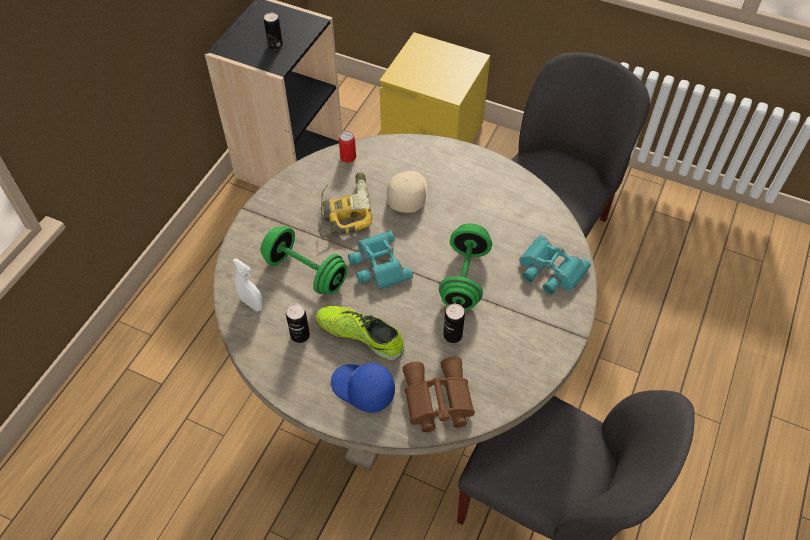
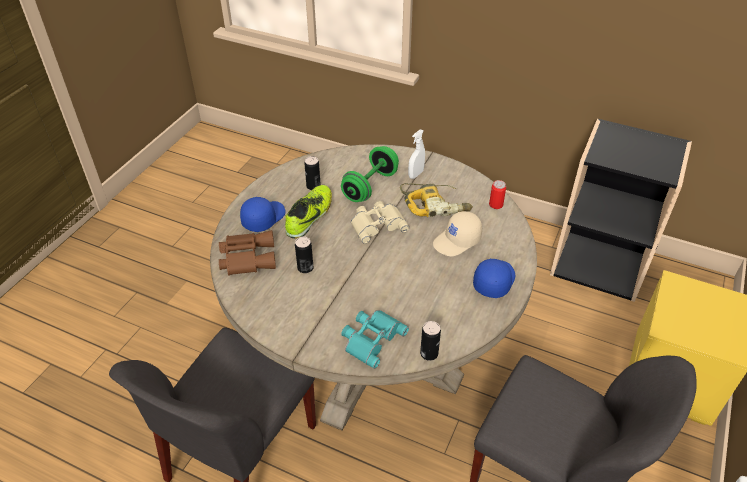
camera: 90 degrees right, 10 degrees down
(252, 304) = (342, 162): white spray bottle -> white spray bottle (416, 174)
(275, 45) = (624, 154): can -> can (429, 353)
(377, 265) = (377, 224): turquoise binoculars -> beige binoculars
(407, 194) = (457, 241): beige cap -> beige cap turned 135 degrees clockwise
(464, 170) = (493, 280): none -> blue cap
(464, 278) = (363, 277): green dumbbell -> none

